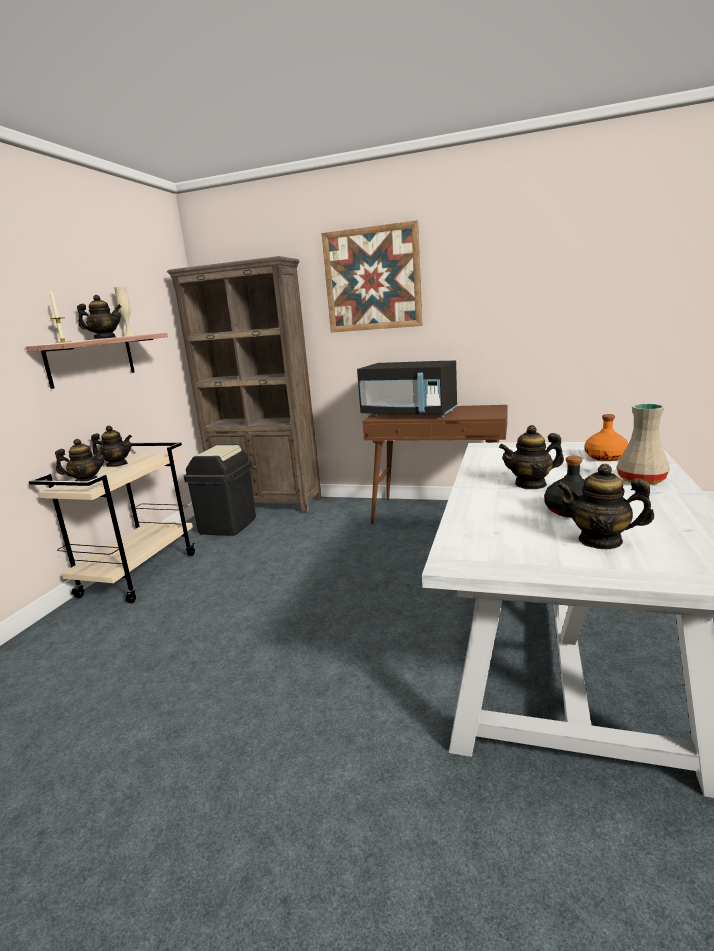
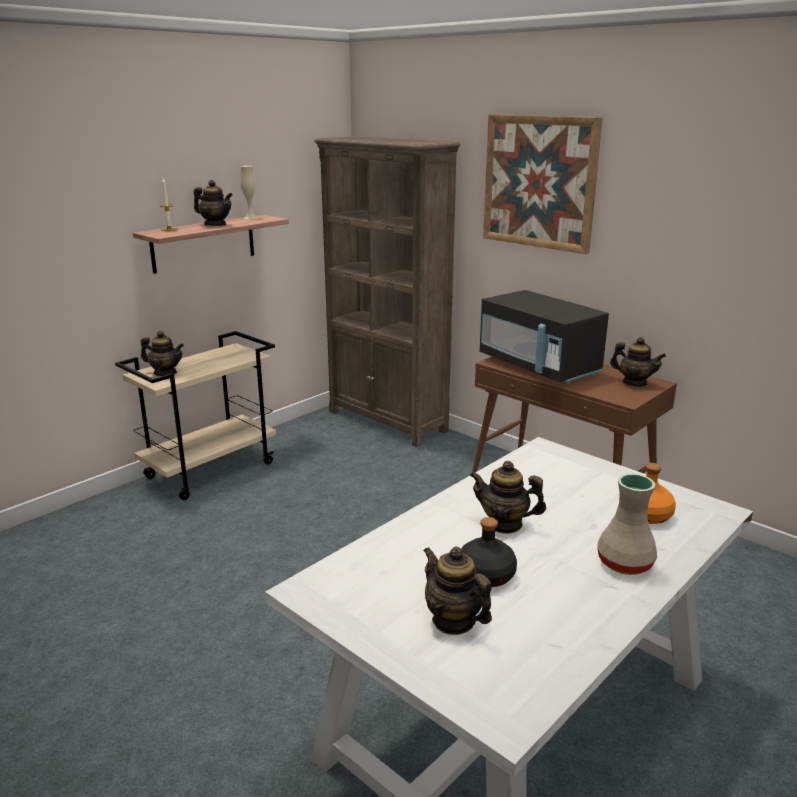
camera: 25 degrees right, 5 degrees up
(117, 465) = (207, 356): teapot -> teapot (634, 383)
(228, 525) = (327, 438): black trash can -> none

